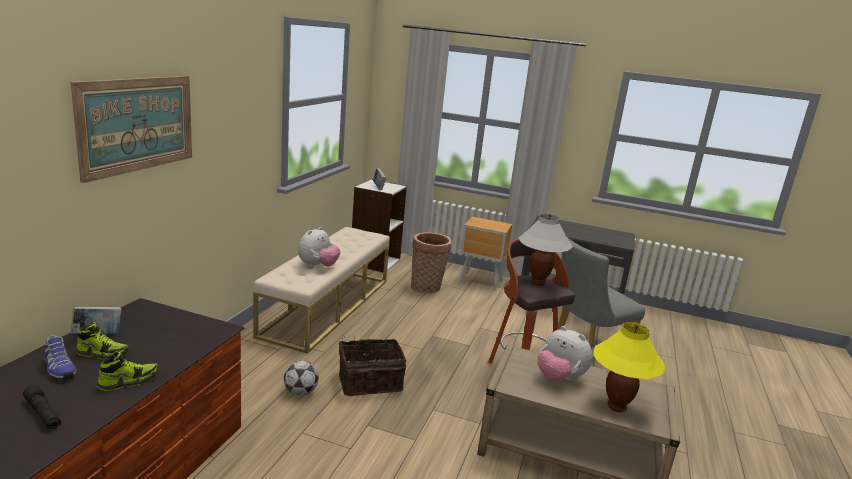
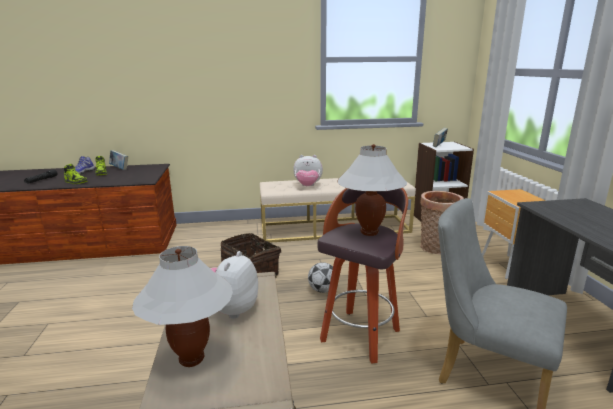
camera: 65 degrees right, 0 degrees up
(138, 124) = (166, 59): picture -> none
(300, 392) = (215, 255): football -> football (322, 290)
(616, 407) = (191, 359): yellow table lamp -> white table lamp

